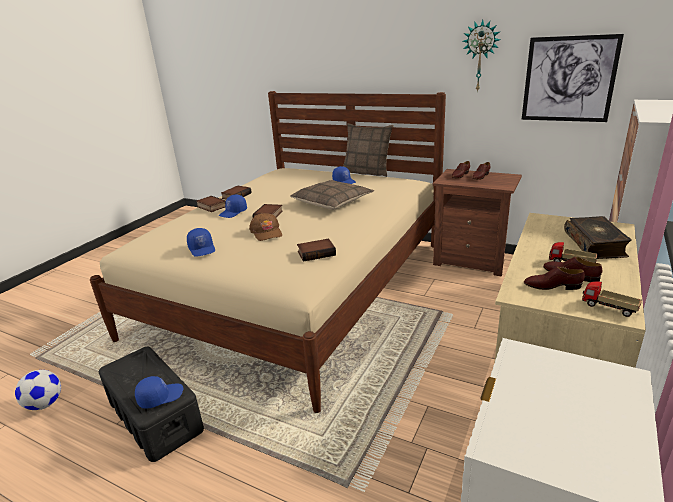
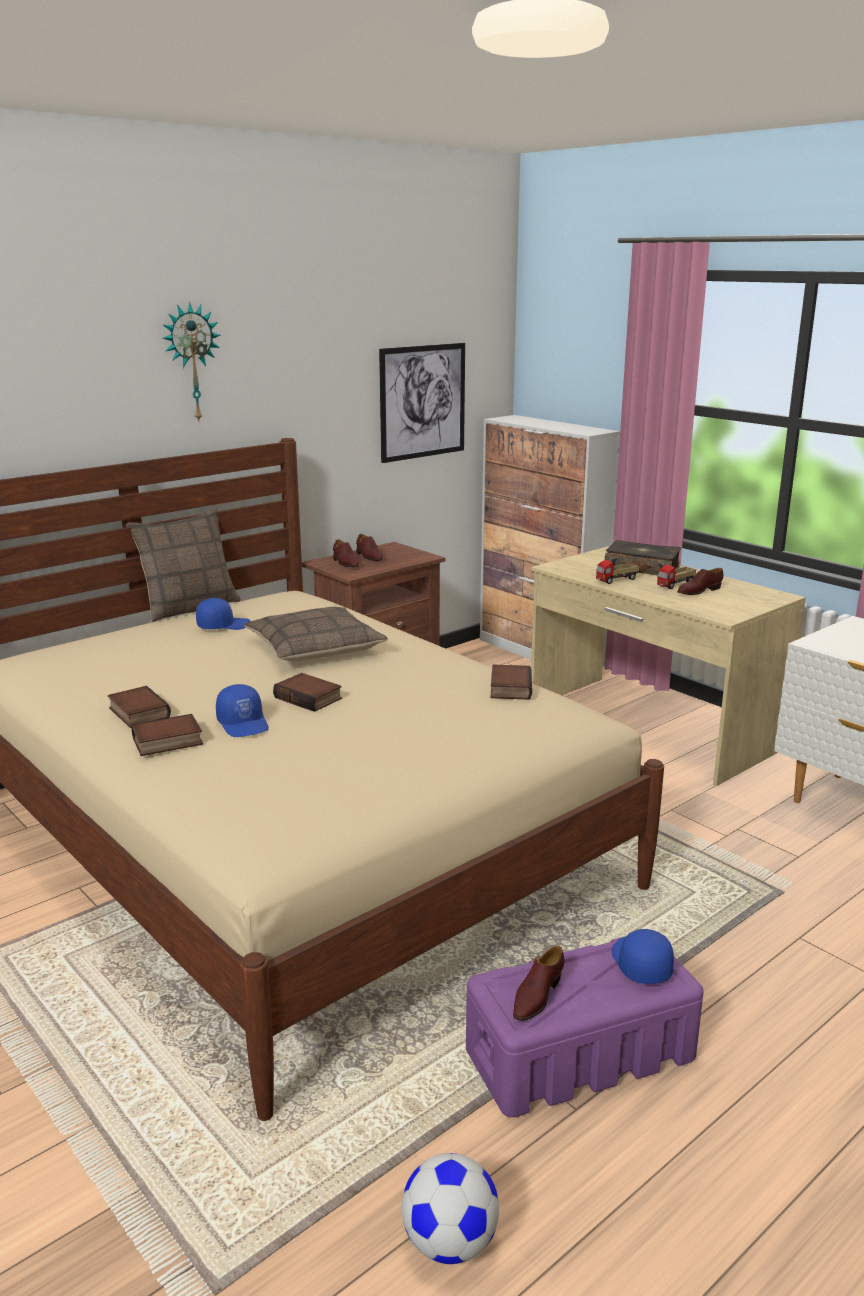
camera: 70 degrees left, 5 degrees down
(155, 416) = (578, 1055): black storage box -> purple storage box
(202, 249) = (395, 766): blue cap -> none
(266, 232) = (388, 708): brown cap -> none
(480, 56) = (324, 378): wall clock -> wall clock (191, 363)
(552, 286) = (716, 601): brown shoe -> brown shoe (537, 996)
(608, 308) = (767, 596): toy truck -> toy truck (616, 580)

